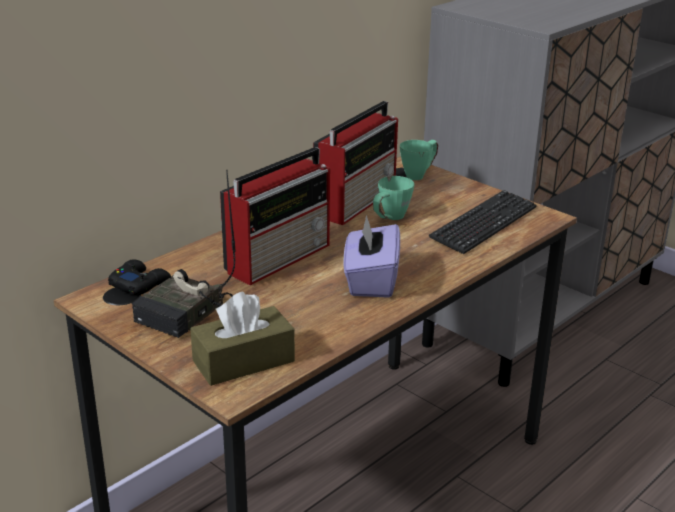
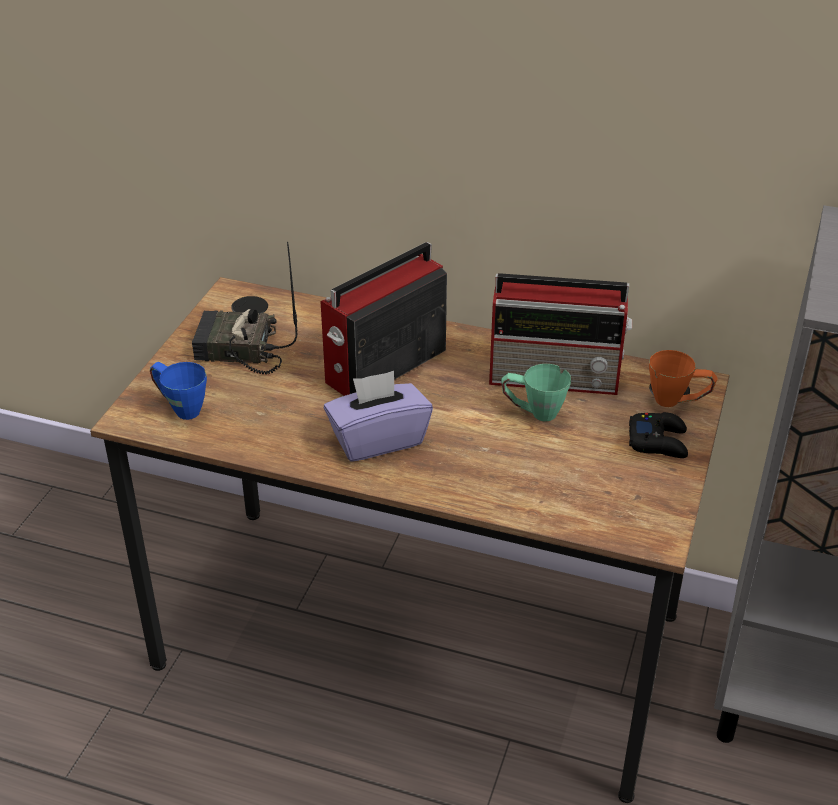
camera: 65 degrees right, 10 degrees up
(139, 283) = (273, 307): black game controller -> black game controller (658, 441)
(243, 361) = (180, 408): brown tissue box -> blue mug
(280, 257) = (383, 367): radio -> radio turned 120 degrees clockwise
(419, 174) = (677, 402): green mug -> orange mug
(484, 224) = (585, 488): keyboard -> none

